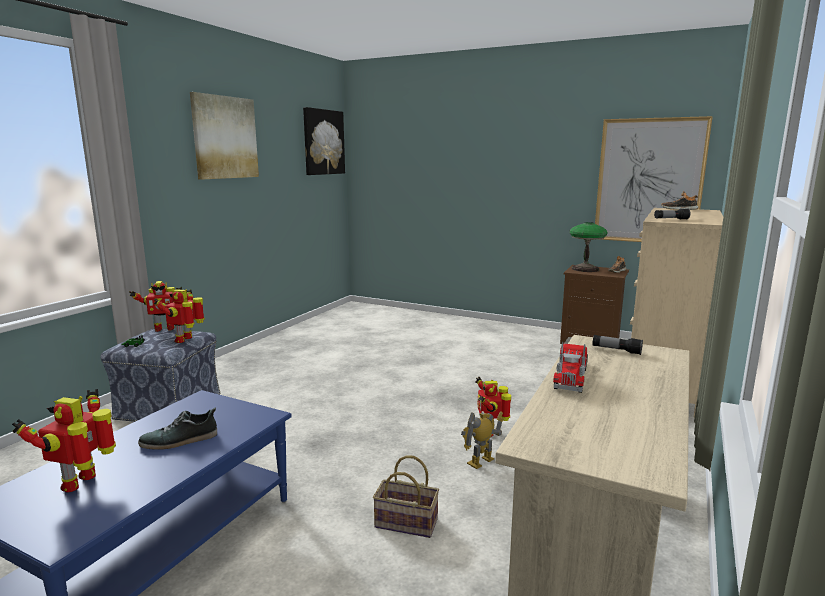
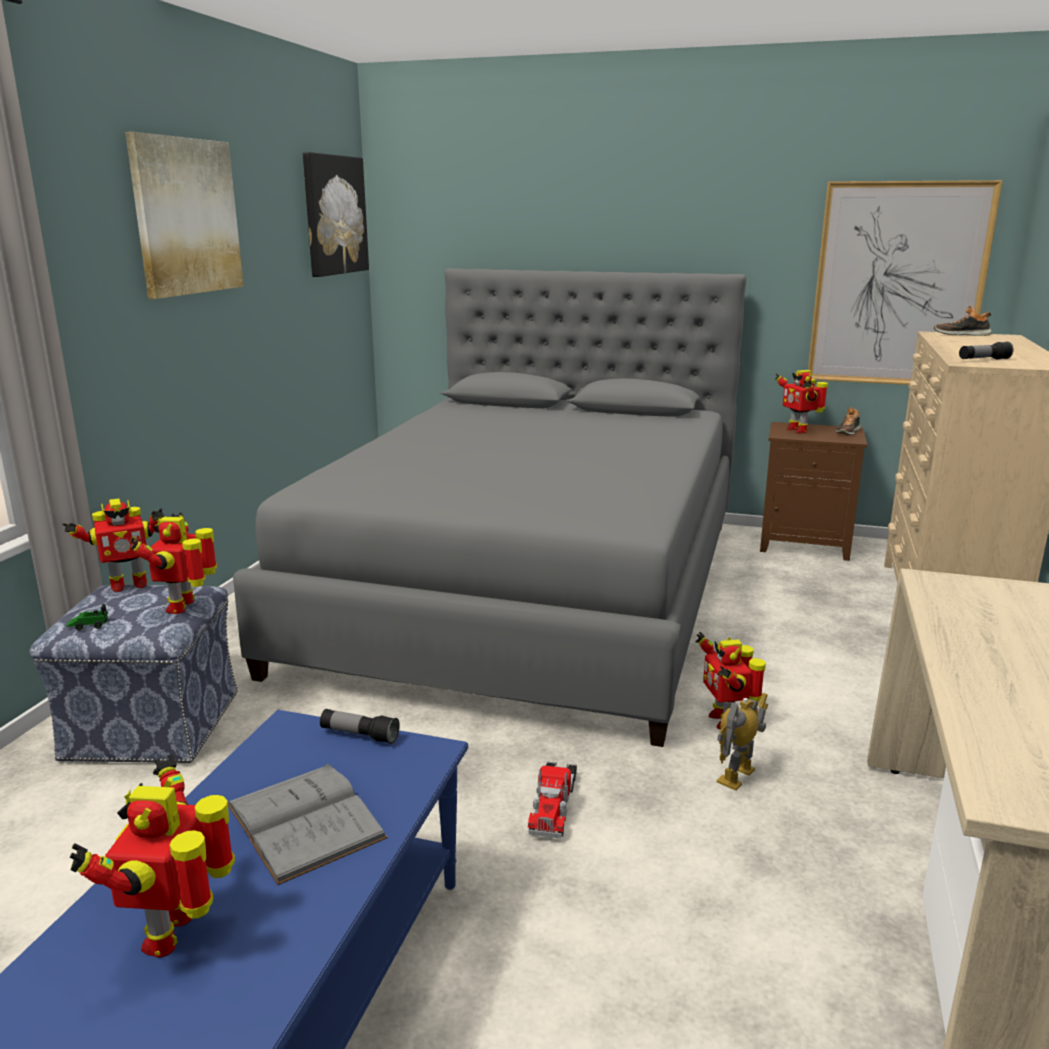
camera: 10 degrees left, 5 degrees up
(179, 440) = (305, 820): shoe -> grey book
(404, 523) = (669, 903): basket -> none
(410, 355) = (532, 589): none -> grey bed
(571, 376) = (962, 653): toy truck -> toy truck (553, 805)
(585, 269) = (798, 430): table lamp -> toy robot
(616, 350) = (989, 596): flashlight -> flashlight (359, 735)

